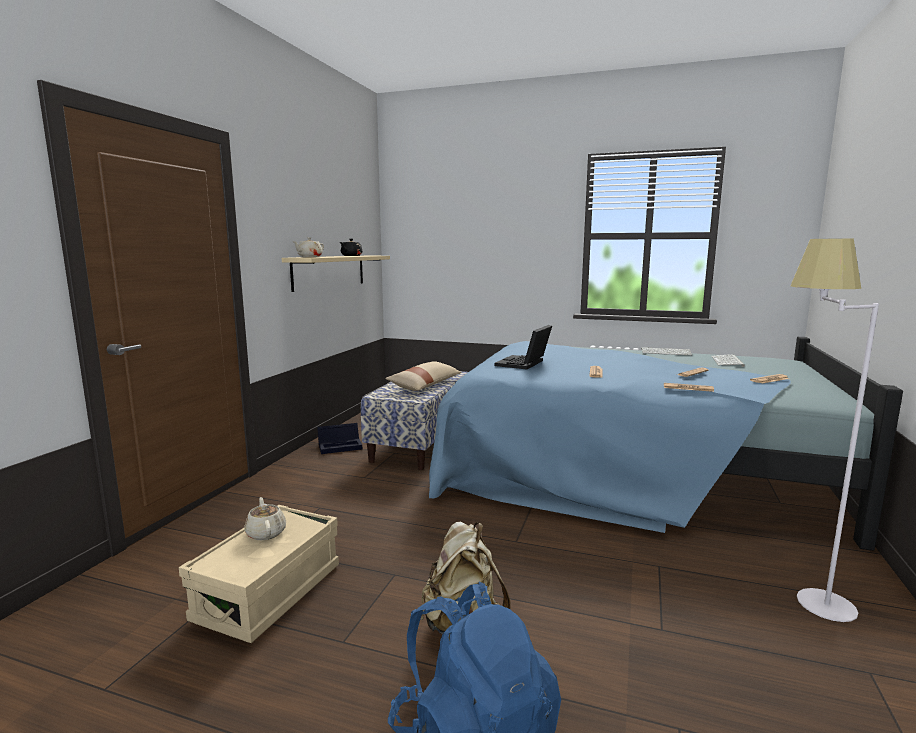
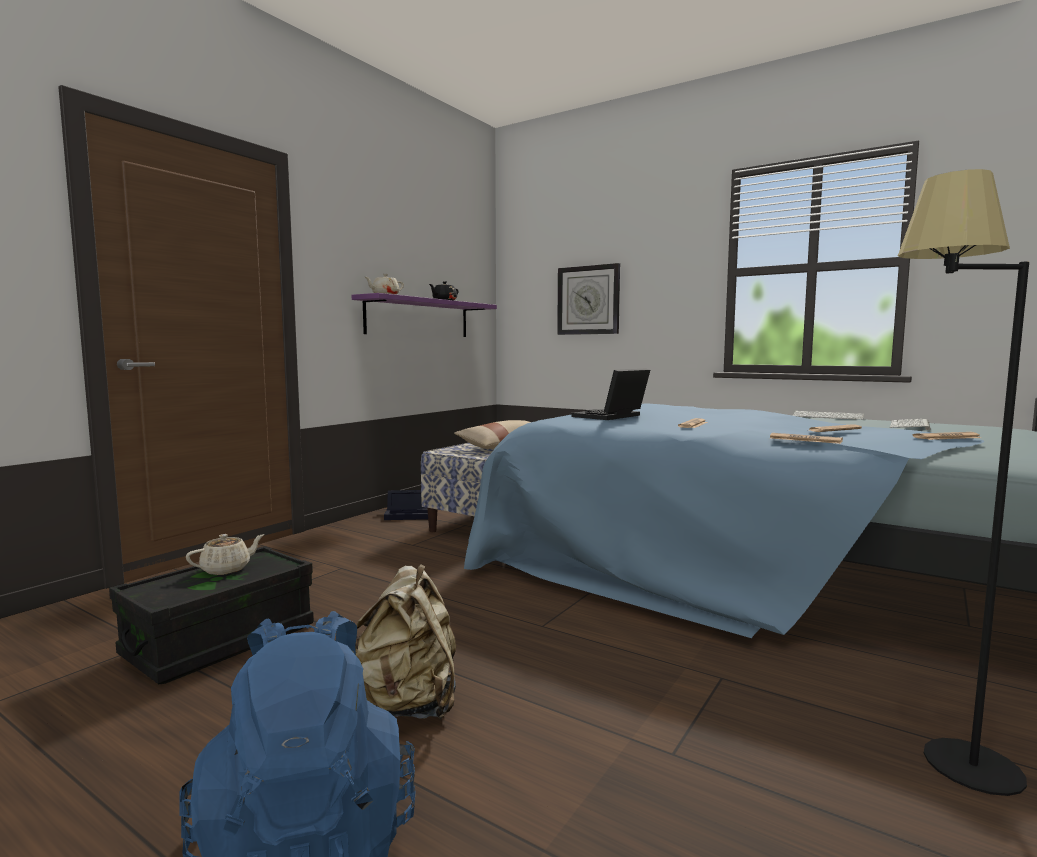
camera: 15 degrees right, 5 degrees down
(266, 533) = (227, 569): beige teapot -> beige teapot turned 60 degrees clockwise
(269, 593) = (220, 640): beige storage box -> black storage box
(329, 271) = (419, 318): beige shelf -> purple shelf
(467, 252) = (588, 300): none -> wall clock
(800, 592) = (935, 743): white floor lamp -> black floor lamp

